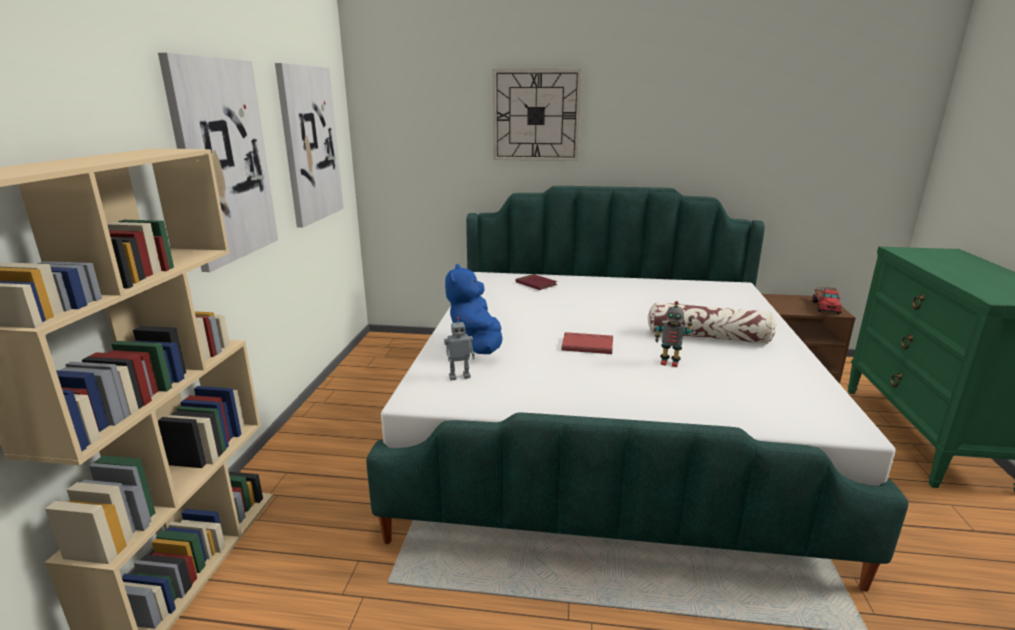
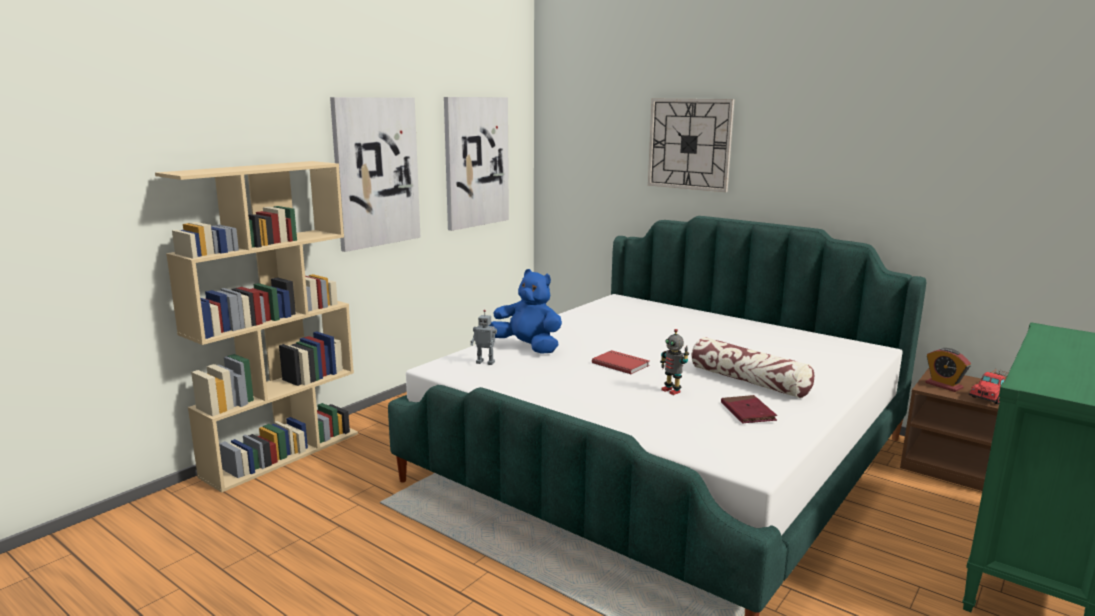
camera: 30 degrees right, 5 degrees down
(477, 347) = (527, 347): blue plush toy -> blue plush toy turned 90 degrees clockwise
(536, 284) = (654, 312): red book -> red book (747, 412)
(789, 306) = (944, 385): none -> alarm clock

